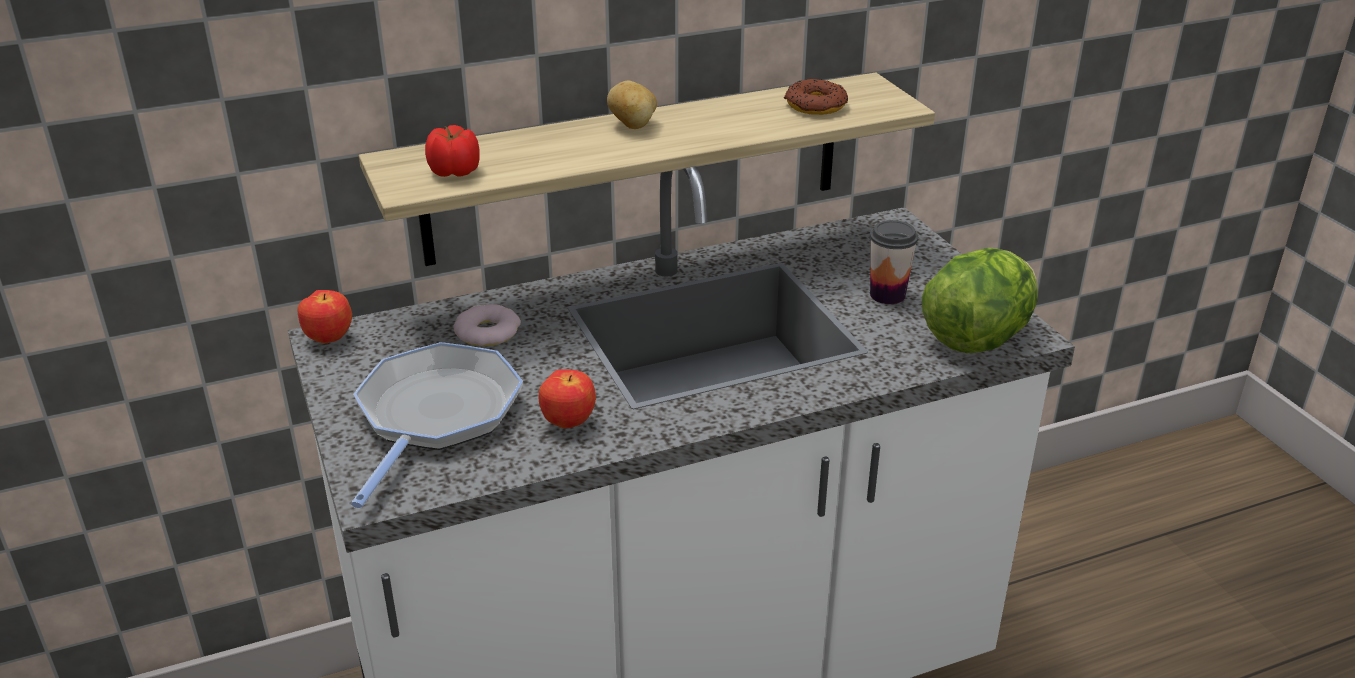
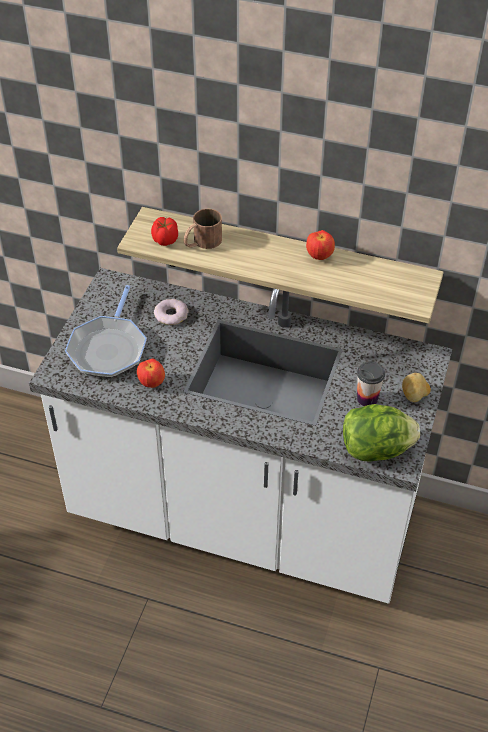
camera: 40 degrees right, 15 degrees up
(329, 339) = (109, 282): apple -> apple (319, 256)
(436, 416) = (108, 348): frying pan -> frying pan turned 135 degrees clockwise
(518, 154) = (202, 242): none -> brown mug
(633, 125) = (273, 249): potato -> potato (414, 396)
(815, 105) = (375, 280): donut -> none

